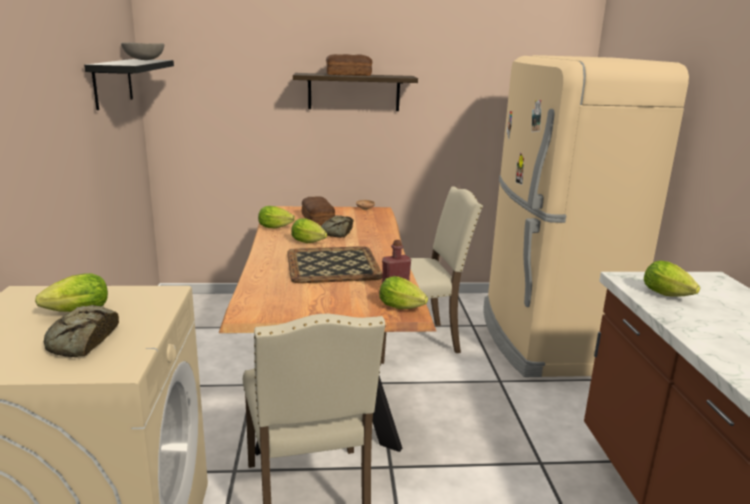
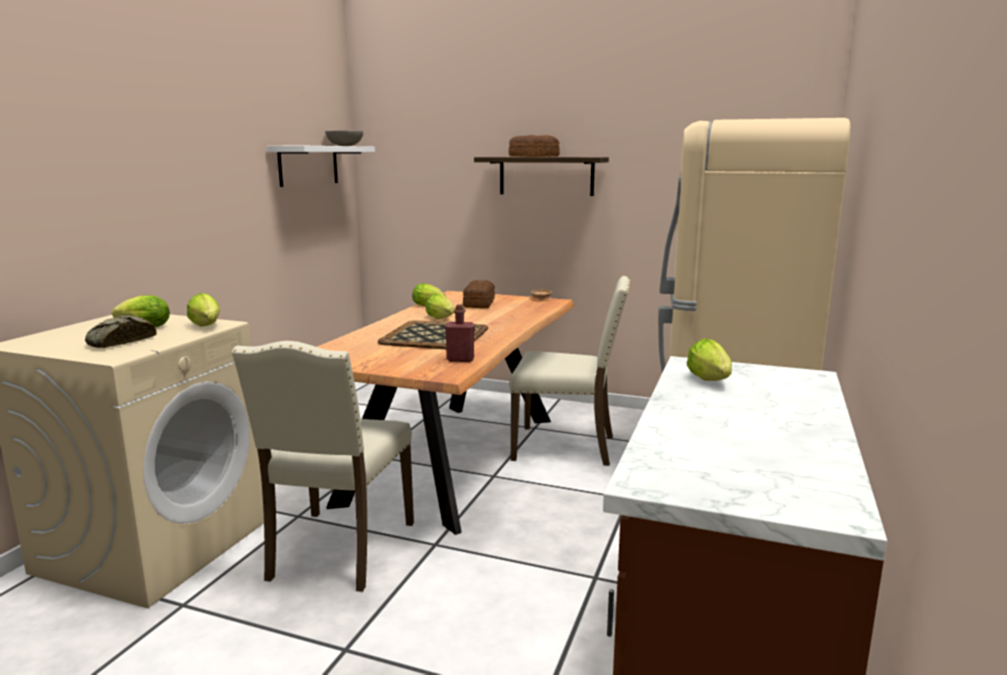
camera: 25 degrees right, 5 degrees down
(113, 83) = (308, 165): black shelf -> white shelf
(337, 232) = (481, 314): bread -> none
(403, 308) = (446, 372): lettuce -> lettuce (207, 327)

